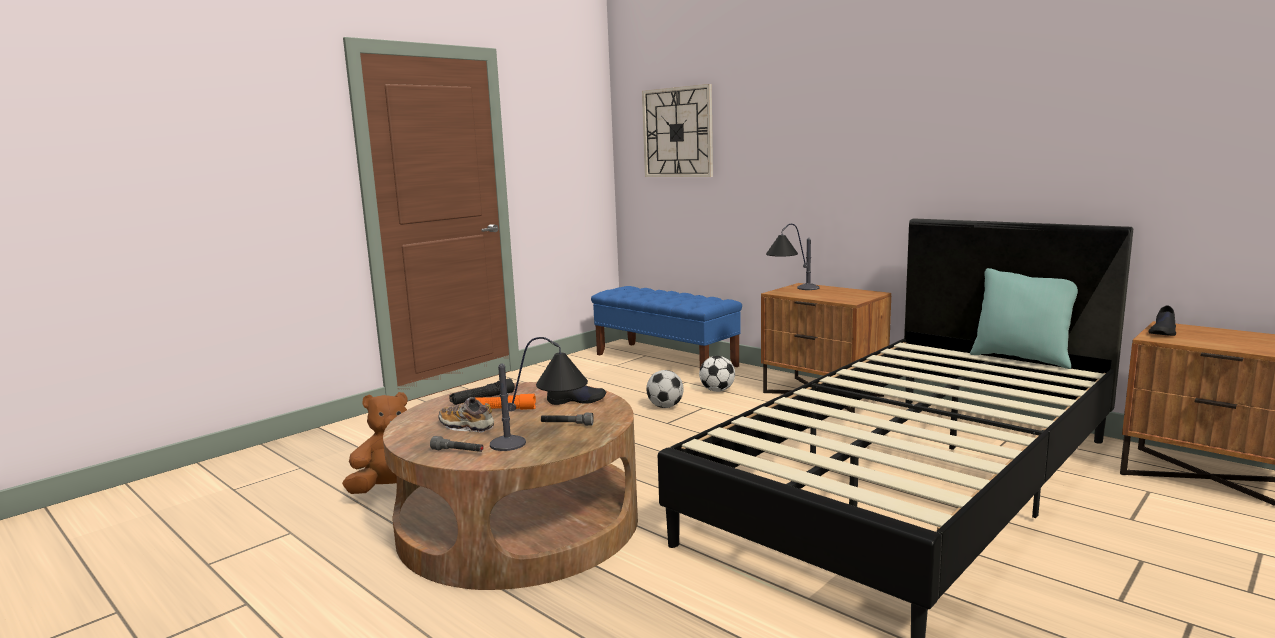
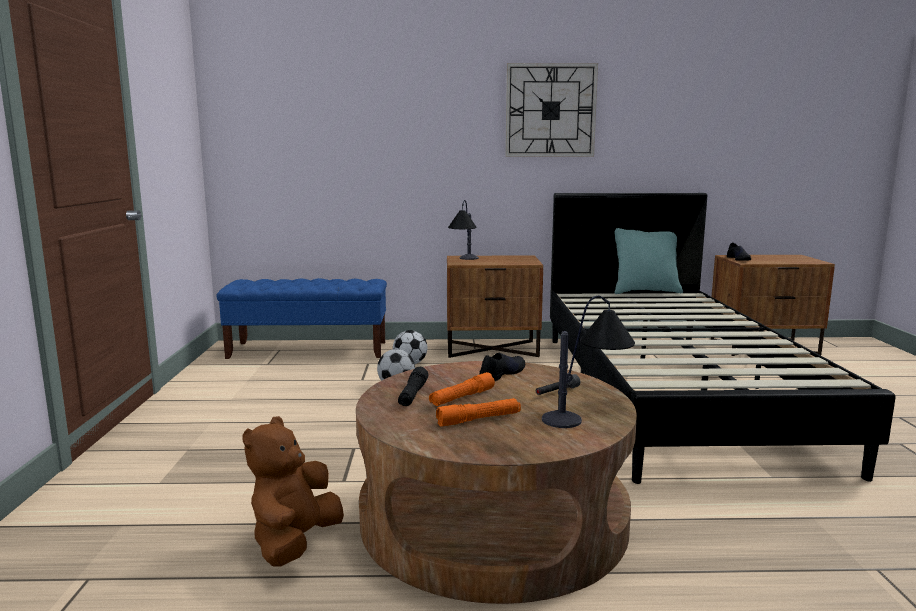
camera: 45 degrees left, 0 degrees up
(458, 452) = (544, 440): grey flashlight -> none
(466, 426) = (479, 420): shoe -> orange flashlight
(677, 132) = (296, 113): wall clock -> wall clock (550, 110)

